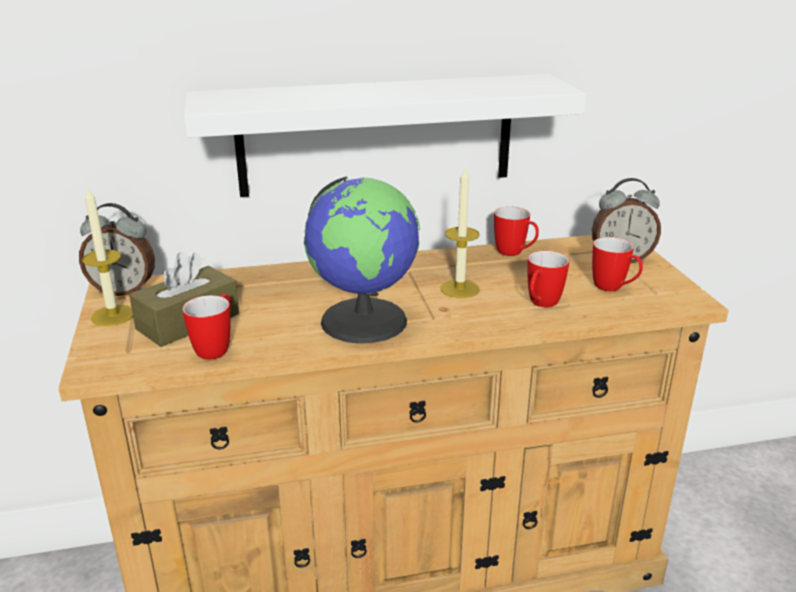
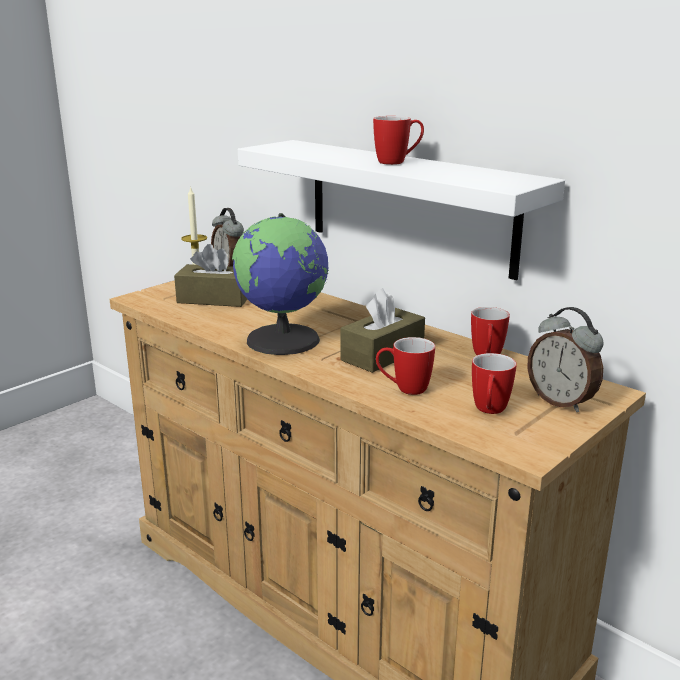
camera: 55 degrees right, 5 degrees down
(217, 347) = (193, 315): mug -> mug (398, 162)
(459, 289) = (382, 354): candle -> brown tissue box

